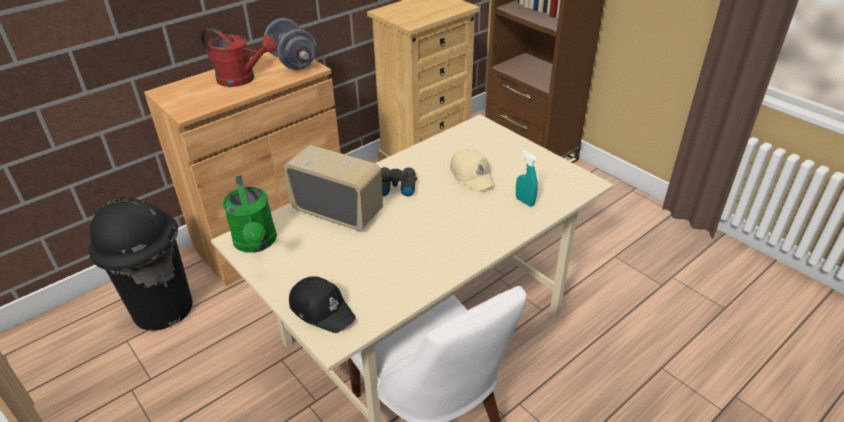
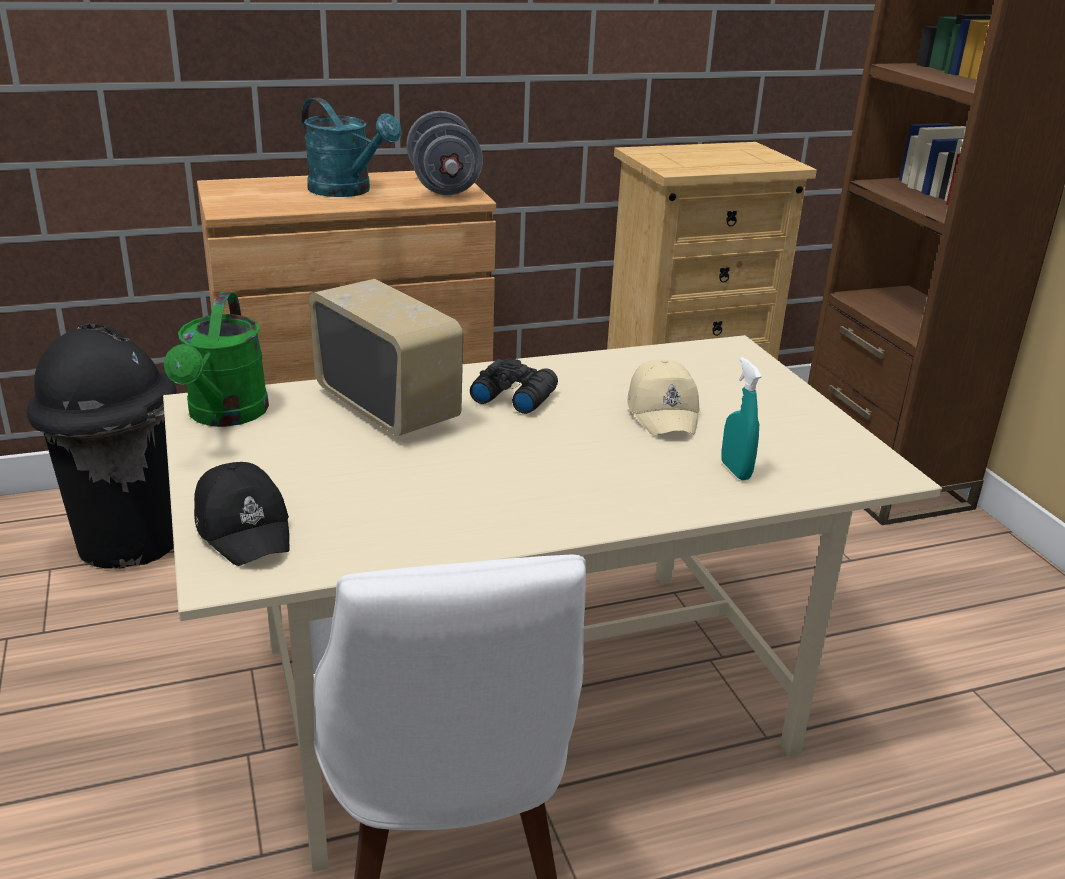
camera: 20 degrees right, 10 degrees down
(242, 79) = (347, 191): red watering can -> turquoise watering can

